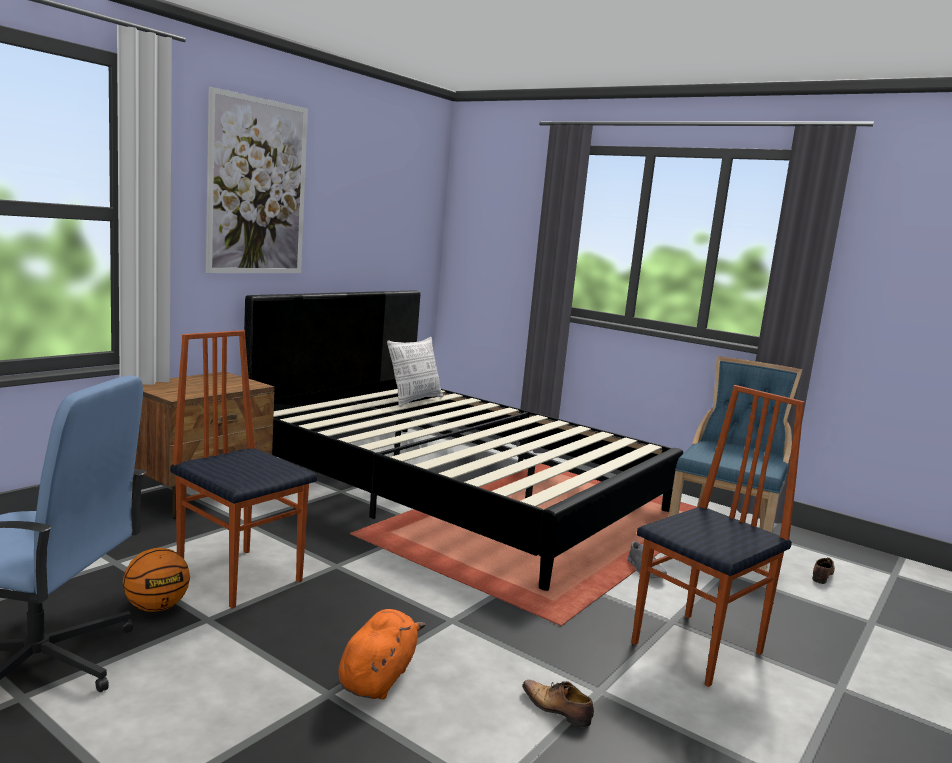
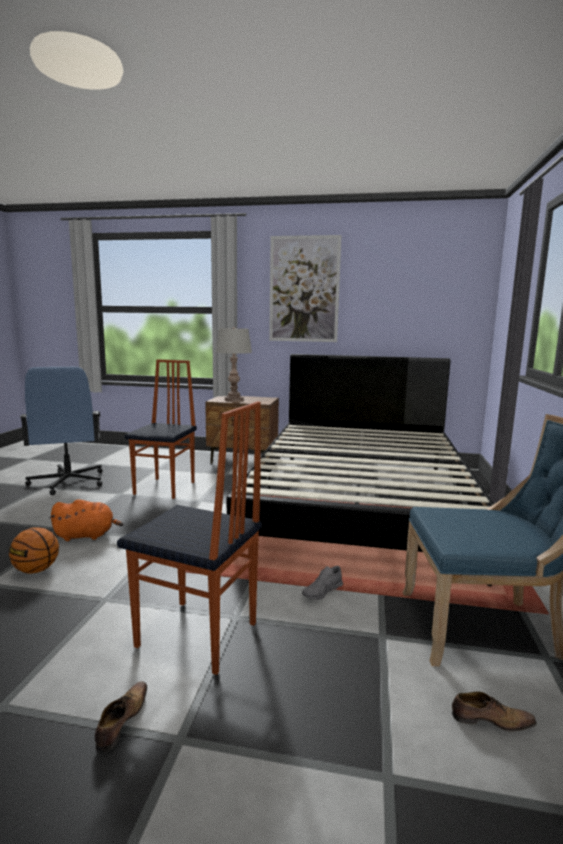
camera: 65 degrees right, 0 degrees up
(156, 607) = (123, 484): basketball -> basketball (36, 570)
(198, 389) = (233, 400): none -> grey table lamp
(414, 400) = (399, 437): pillow -> none
(556, 709) = (74, 588): shoe -> shoe (121, 721)

